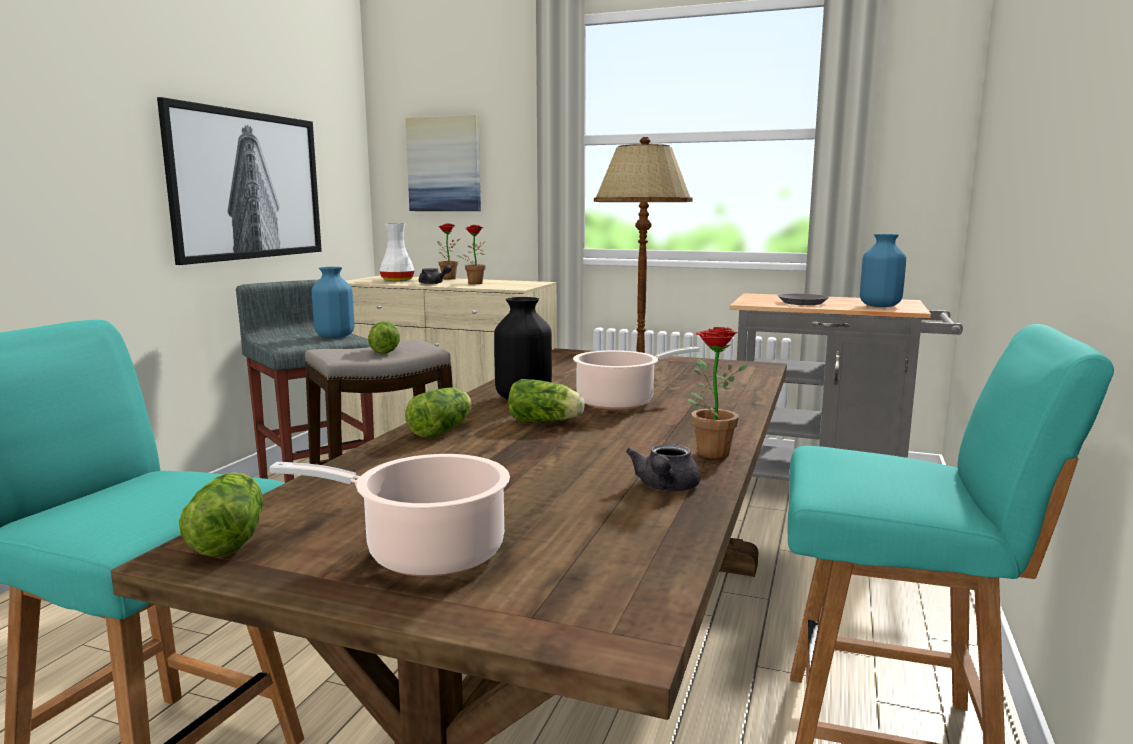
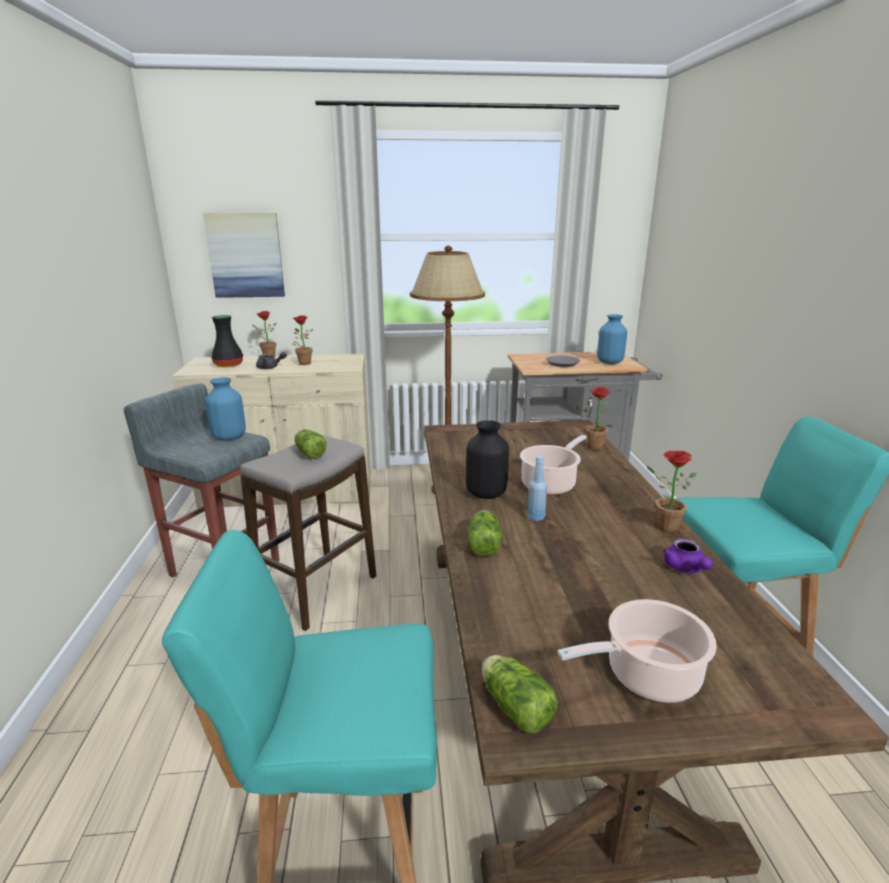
camera: 25 degrees left, 10 degrees up
(247, 185) = (97, 302): picture -> none
(397, 280) = (228, 365): white vase -> black vase
(546, 422) = (535, 517): lettuce -> blue bottle
(665, 488) = (685, 569): grey teapot -> purple teapot
(740, 382) = (591, 446): none -> potted plant

